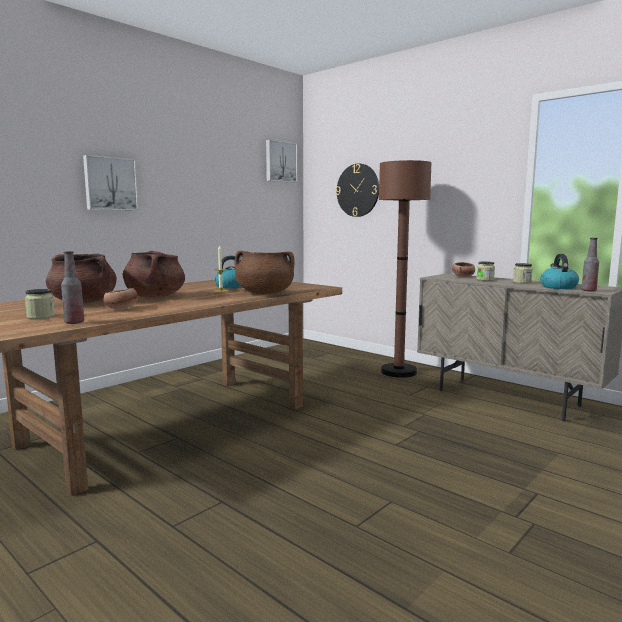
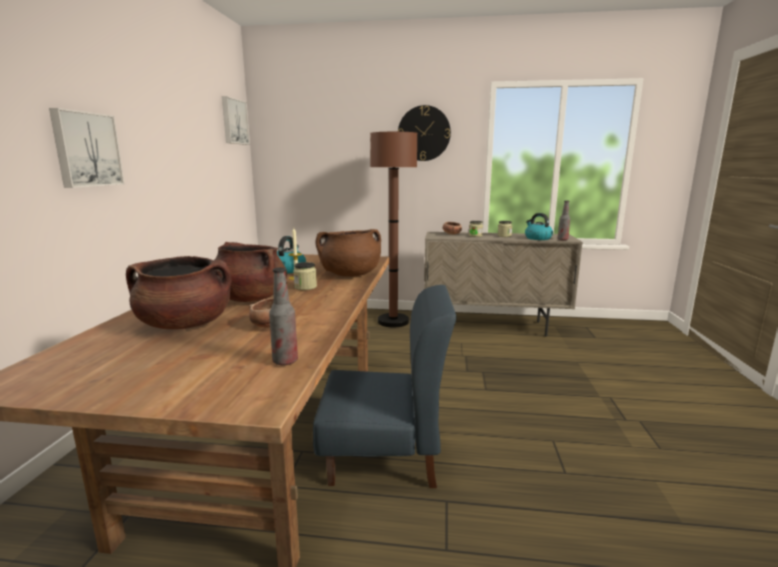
camera: 35 degrees left, 5 degrees up
(40, 316) = (204, 363): jar -> jar (305, 287)
(225, 459) = (384, 456): none -> blue chair
(358, 190) = (321, 155): wall clock -> wall clock (424, 133)

